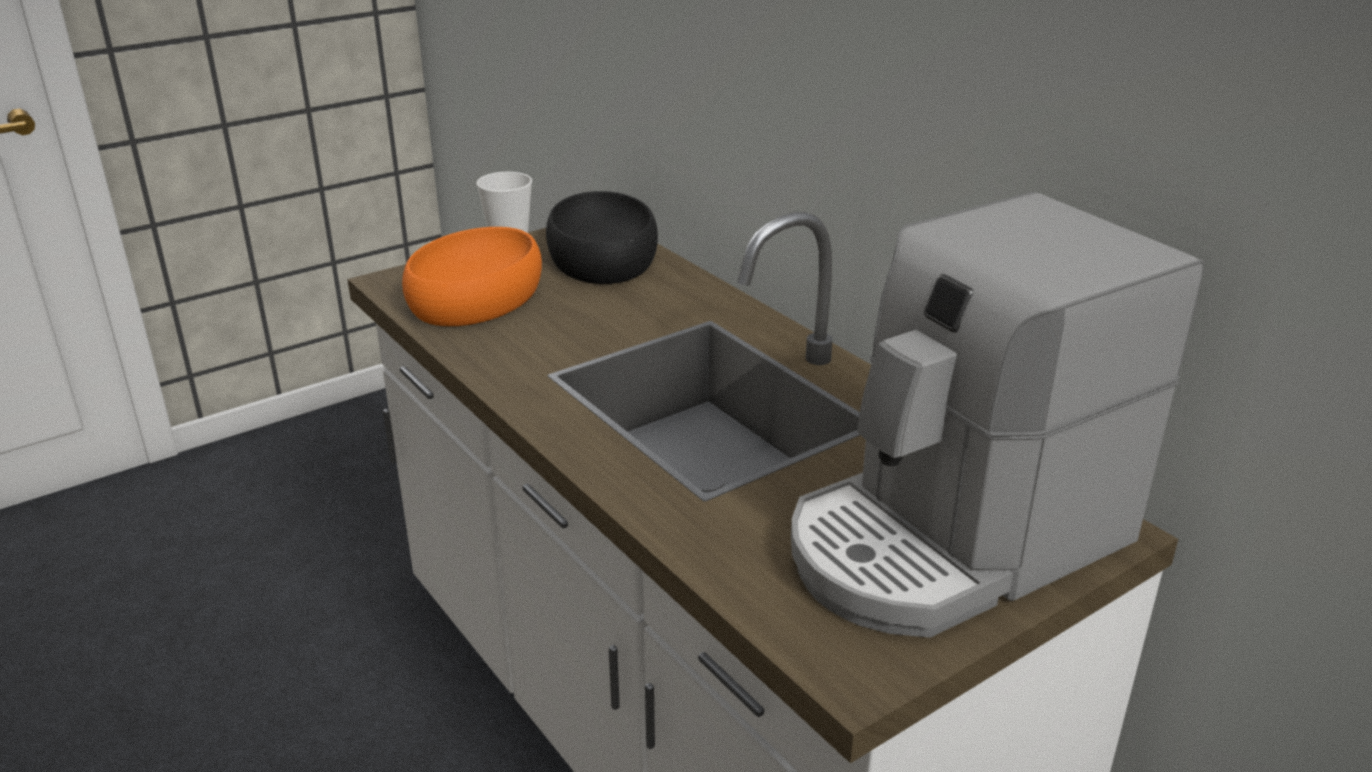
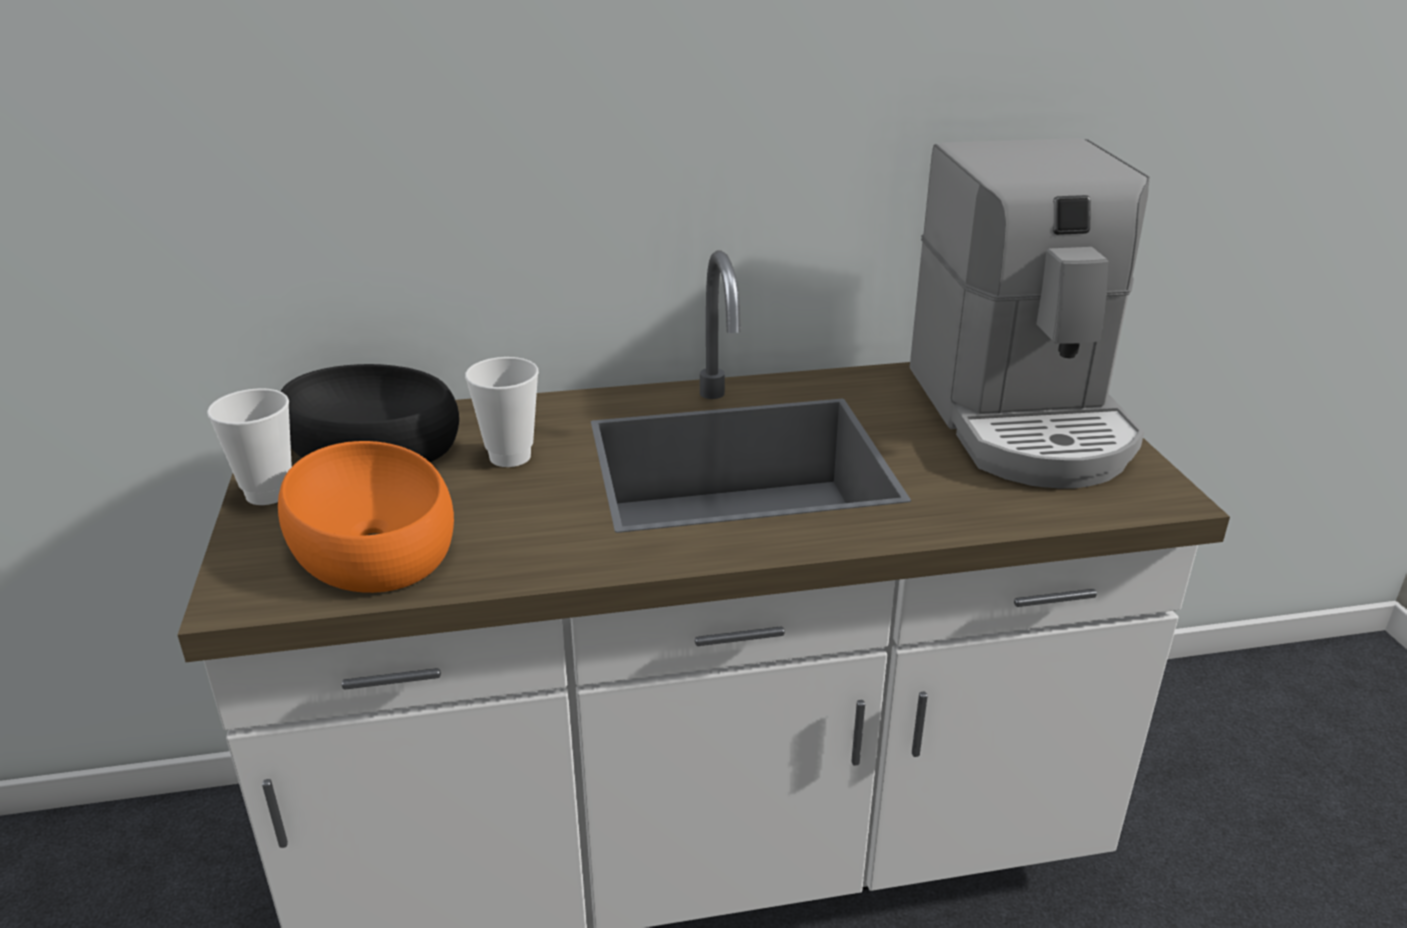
camera: 65 degrees left, 0 degrees up
(623, 307) = (510, 456): none -> cup

